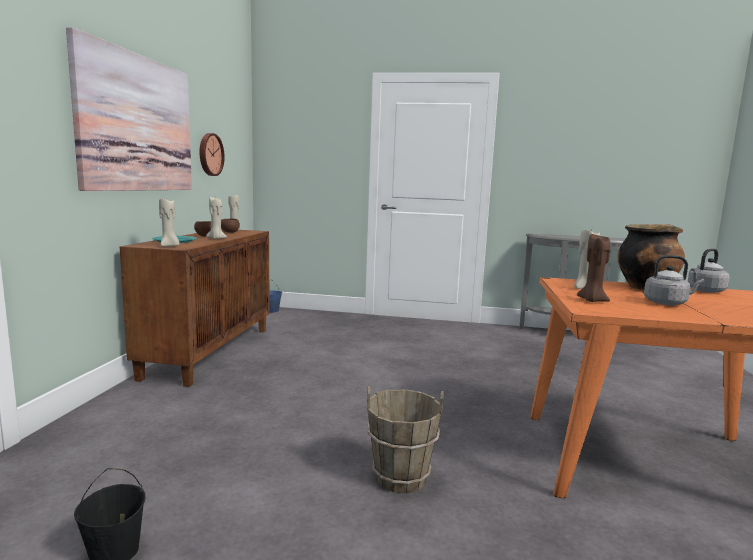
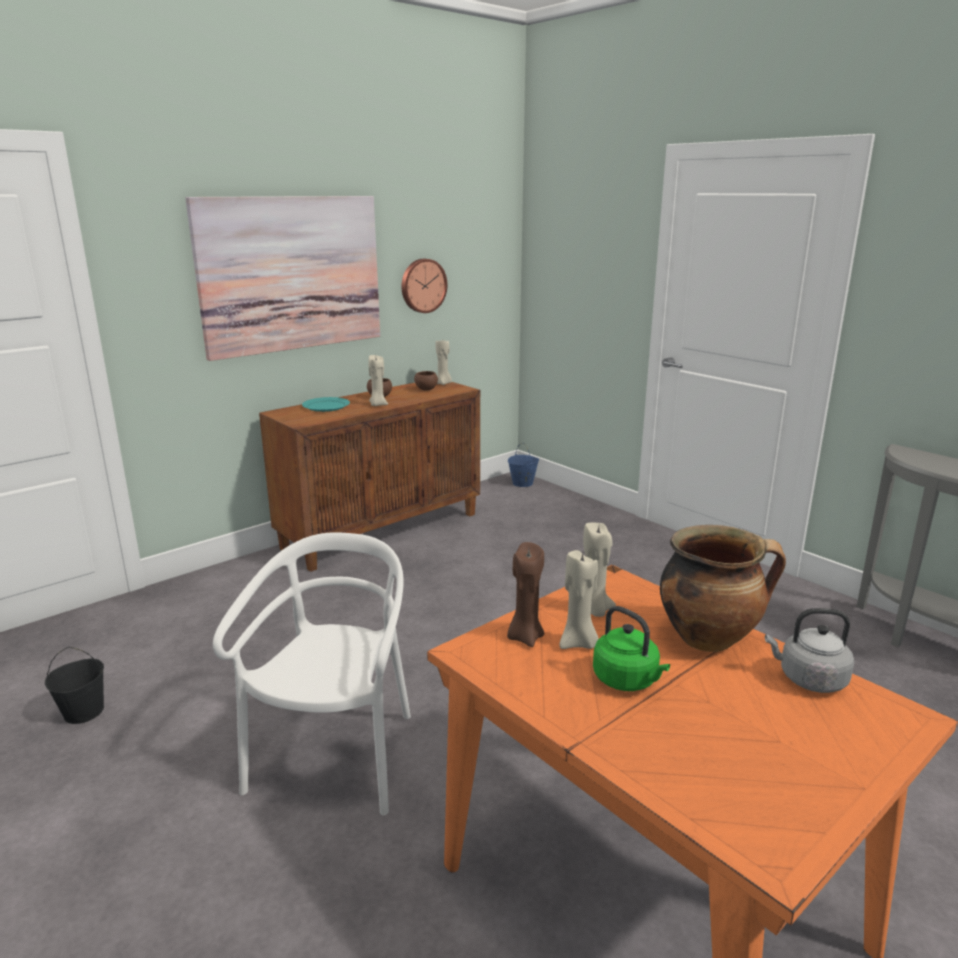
camera: 40 degrees right, 10 degrees up
(169, 246) = (298, 418): beige candle -> beige candle (578, 643)
(400, 477) = (336, 756): brown bucket -> white chair
(667, 303) = (628, 680): grey kettle -> green kettle

